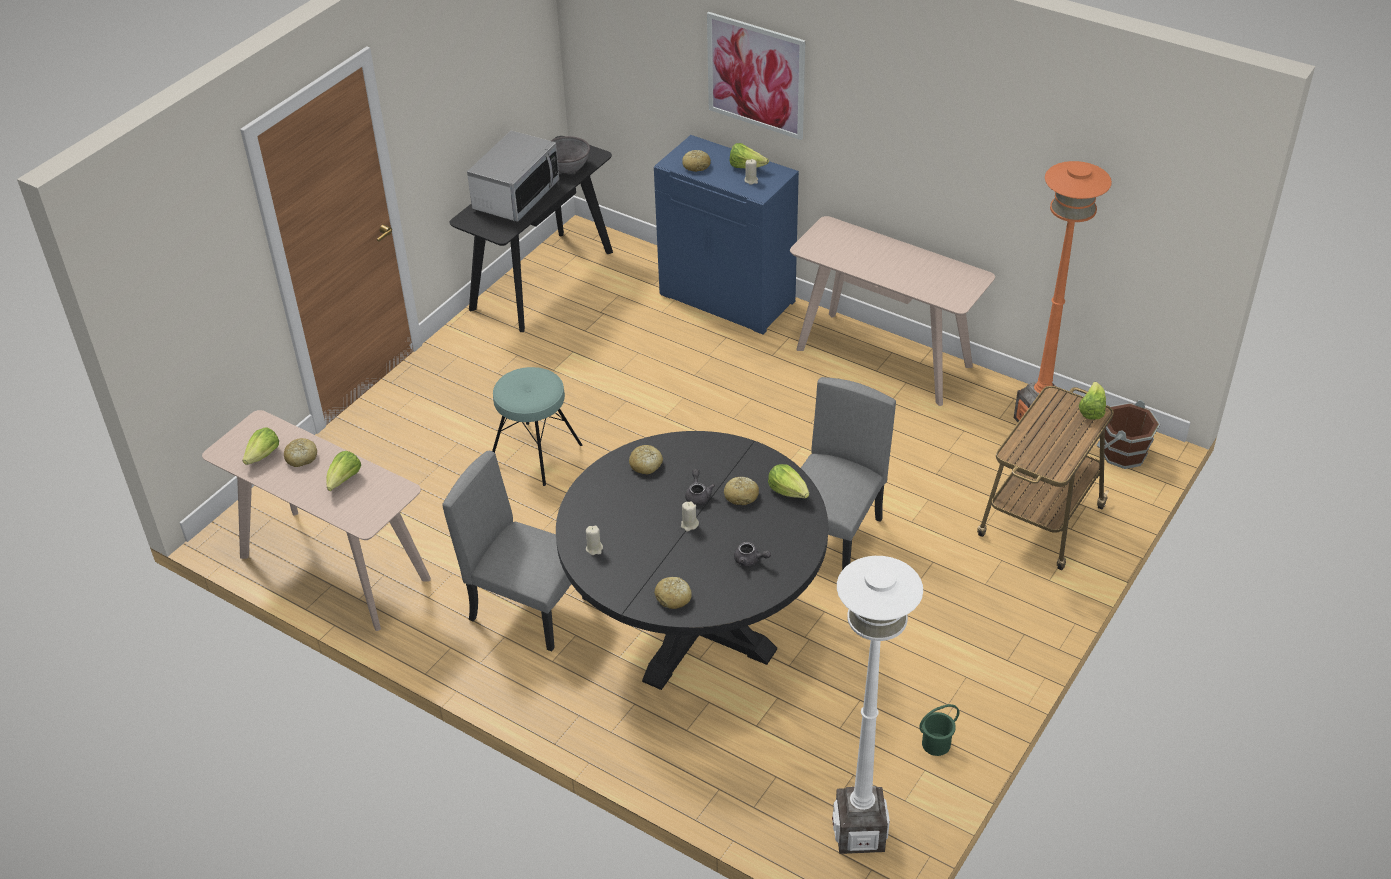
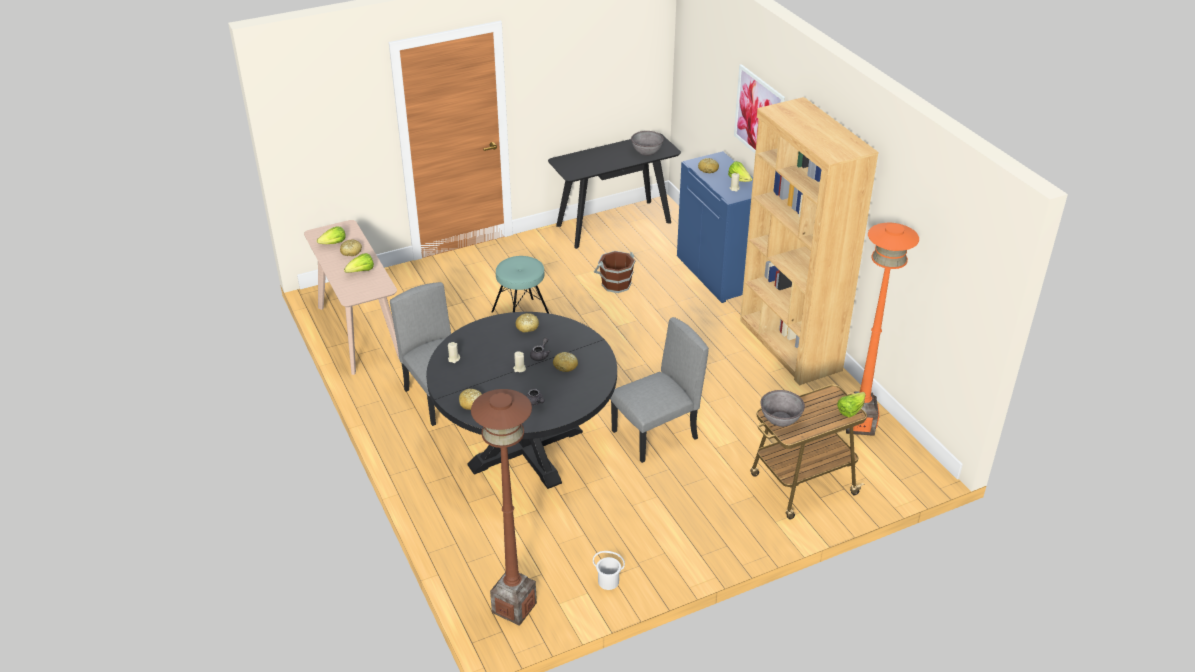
camera: 30 degrees right, 5 degrees down
(516, 196) = (600, 157): microwave -> none
(788, 491) = (596, 374): lettuce -> none
(859, 833) = (514, 608): white floor lamp -> brown floor lamp
(884, 357) = (789, 345): beige console table -> brown bookcase
(936, 744) = (608, 582): green bucket -> white bucket
(1029, 453) = (780, 419): none -> grey bowl
(1122, 453) = (903, 467): brown bucket -> brown bucket (616, 284)

